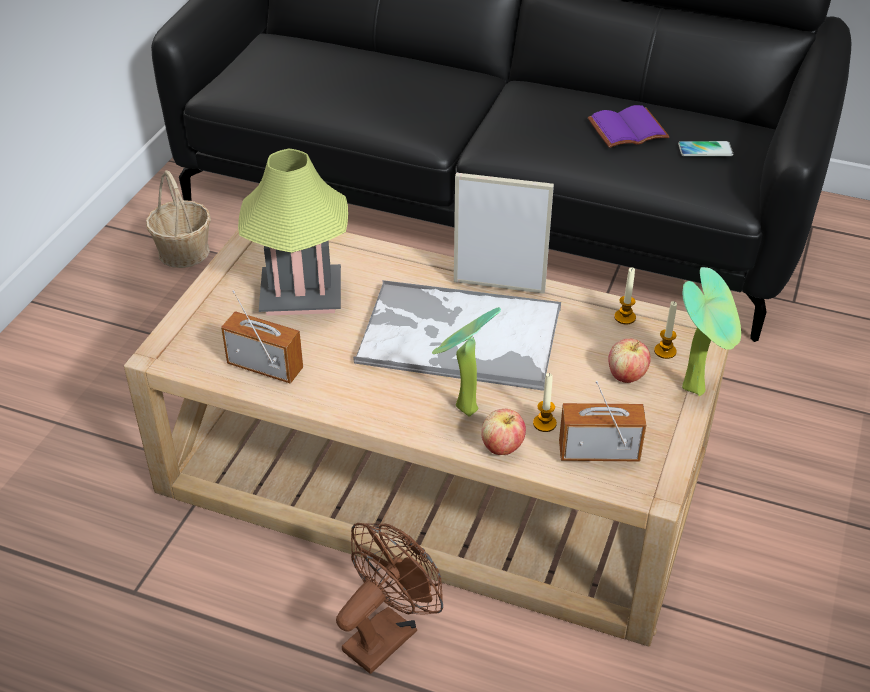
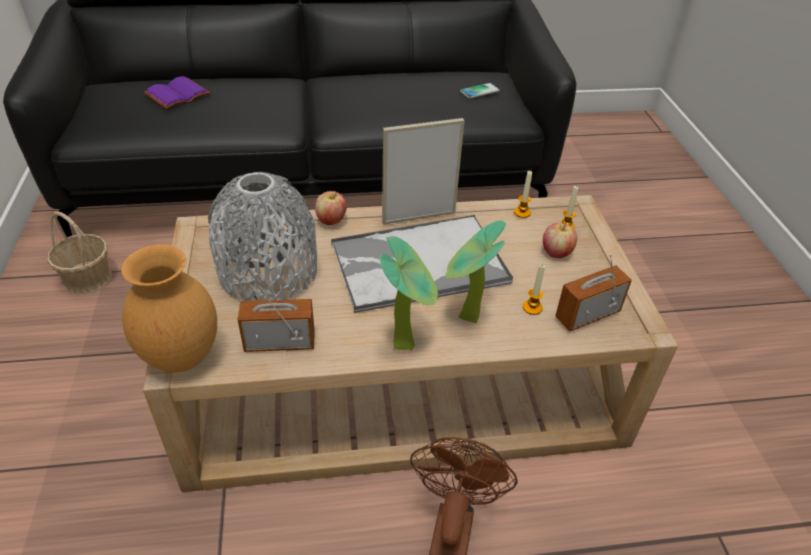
camera: 30 degrees left, 0 degrees up
(172, 348) = (182, 356): none -> brown vase
(301, 295) = (268, 272): table lamp -> grey vase
(502, 447) = (520, 337): apple -> apple (331, 220)
(627, 131) = (421, 91): purple book -> purple book (178, 96)
(698, 387) = (608, 245): potted plant -> potted plant (407, 343)

